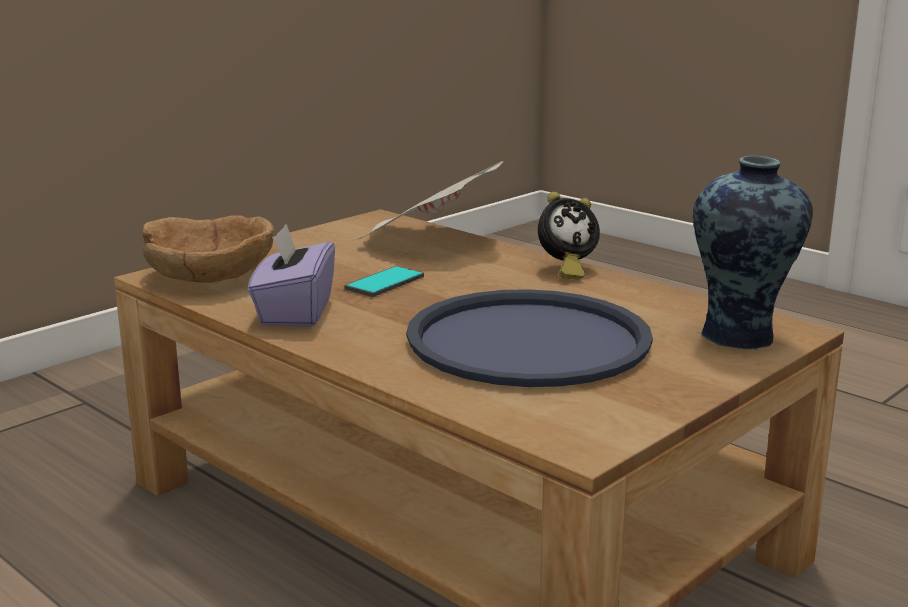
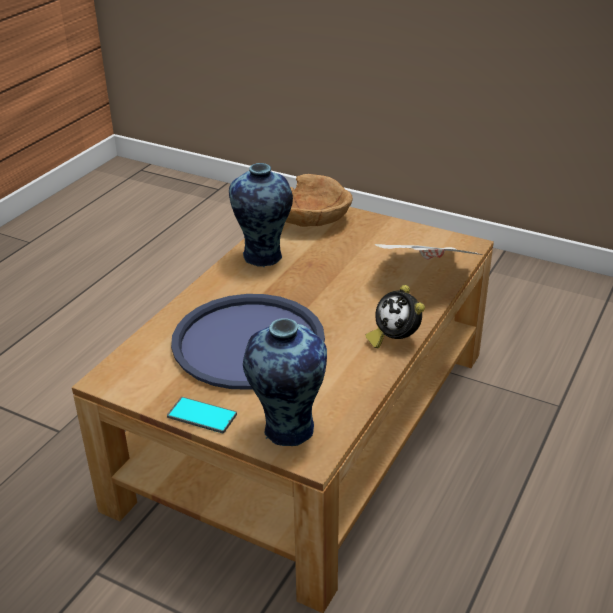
camera: 75 degrees right, 15 degrees up
(294, 312) = (263, 257): purple tissue box -> vase
(385, 283) = (328, 275): phone -> phone (202, 416)

